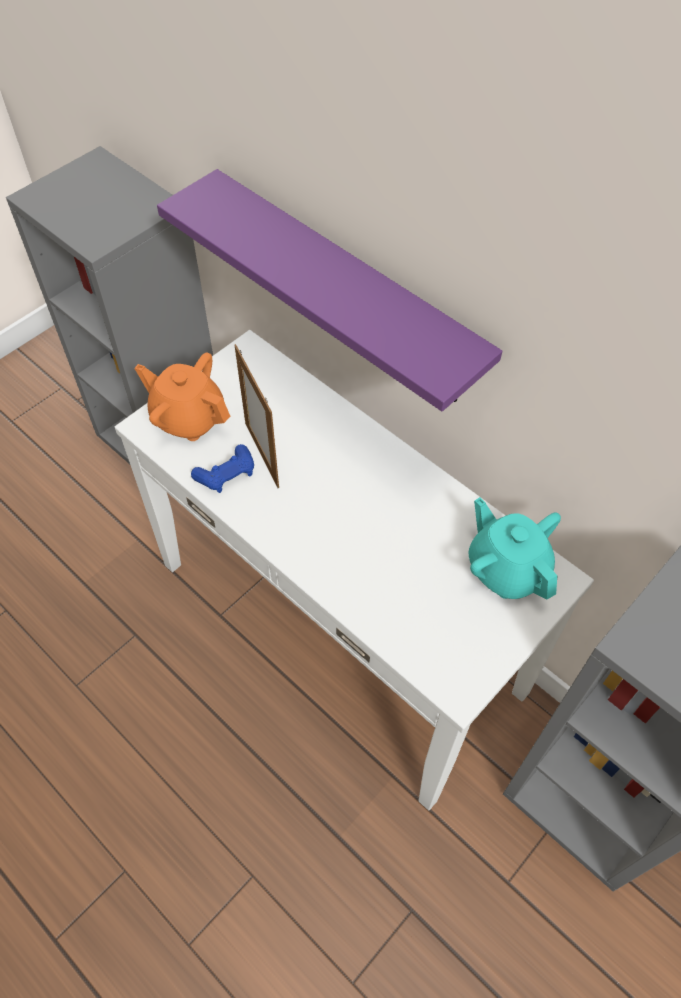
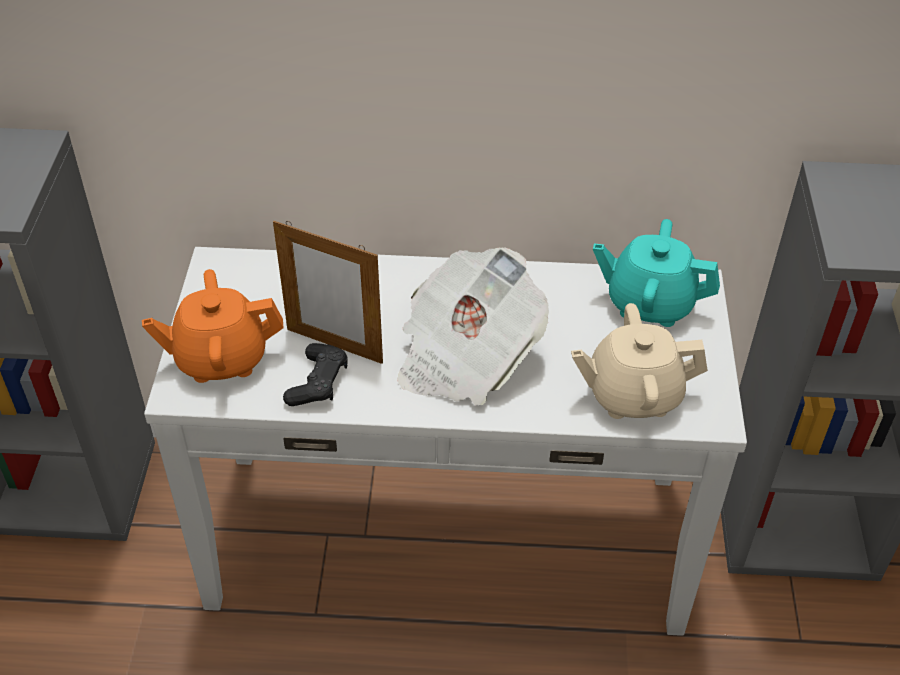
camera: 40 degrees left, 10 degrees down
(226, 474) = (318, 383): blue game controller -> black game controller
(336, 519) = (465, 355): none -> newspaper
(347, 290) = (340, 116): purple shelf -> none
(418, 630) = (632, 395): none -> beige teapot

